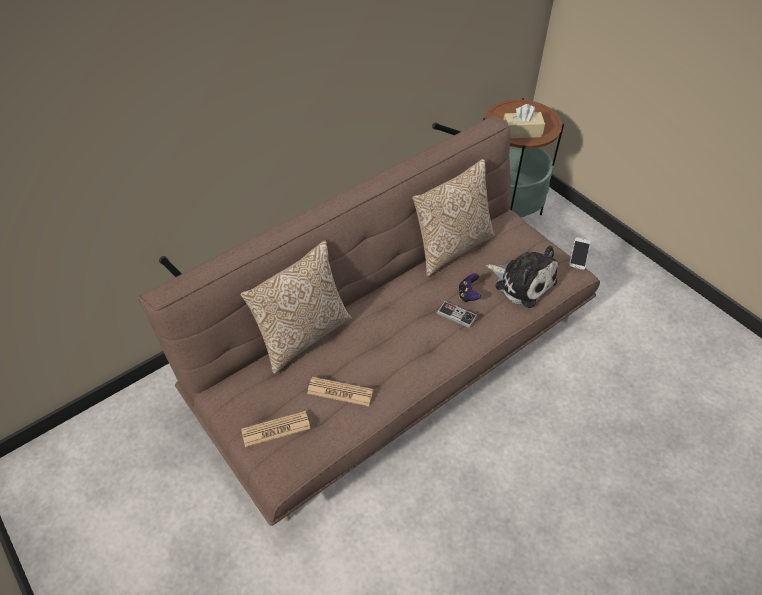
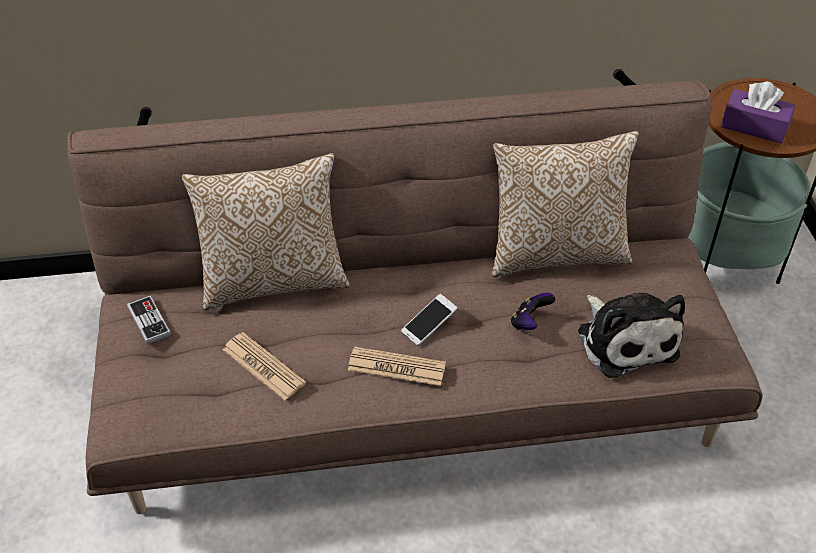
camera: 30 degrees right, 5 degrees down
(276, 429) = (154, 373): newspaper -> newspaper (396, 367)
(456, 315) = (492, 341): game controller -> game controller (149, 321)
(522, 132) = (754, 126): beige tissue box -> purple tissue box
(578, 257) = (742, 341): phone -> phone (429, 325)

